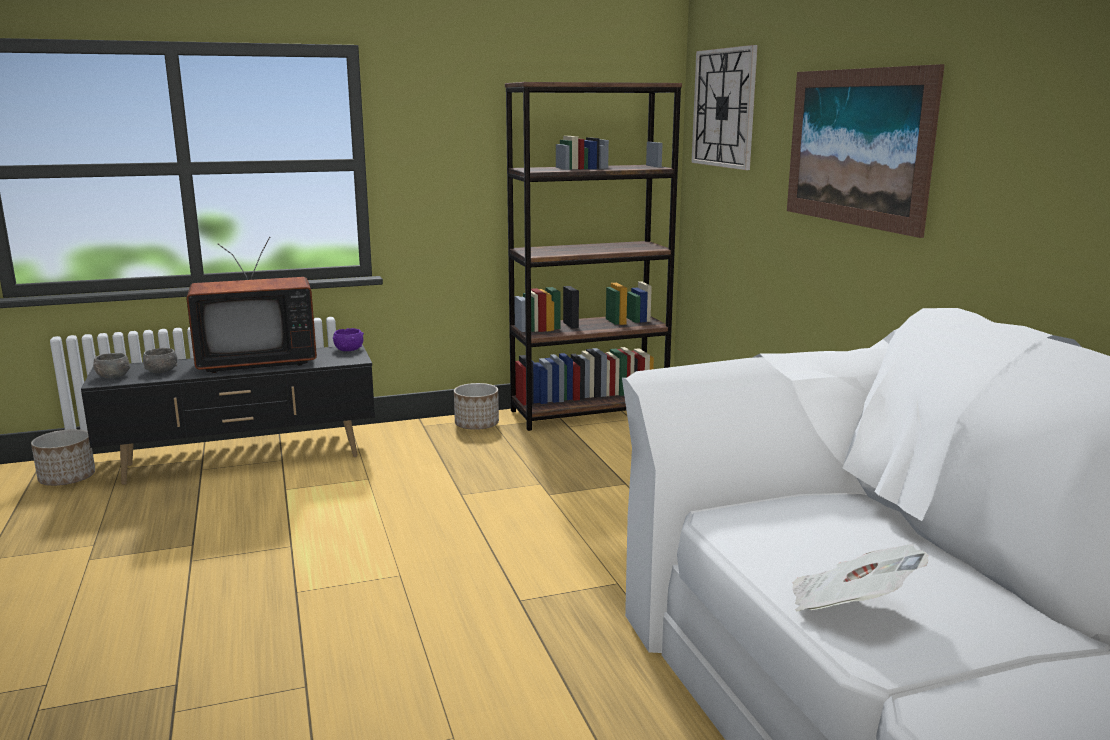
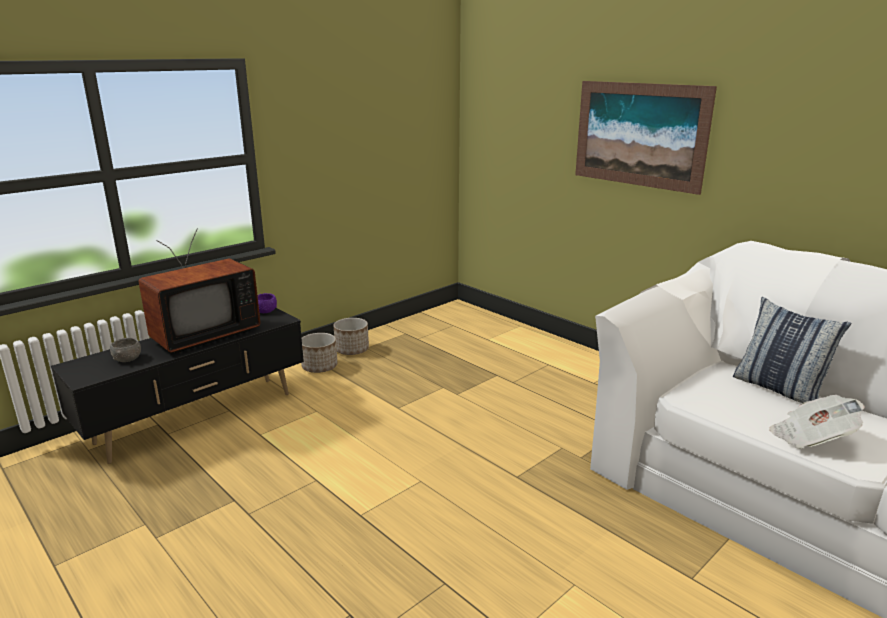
camera: 25 degrees left, 5 degrees up
(67, 478) = (46, 471): planter -> planter (319, 367)
(113, 376) = (87, 372): grey bowl -> none
(589, 412) = (420, 325): brown bookcase -> none
(724, 108) = (505, 100): wall clock -> none
(901, 541) = (779, 389): none -> pillow

